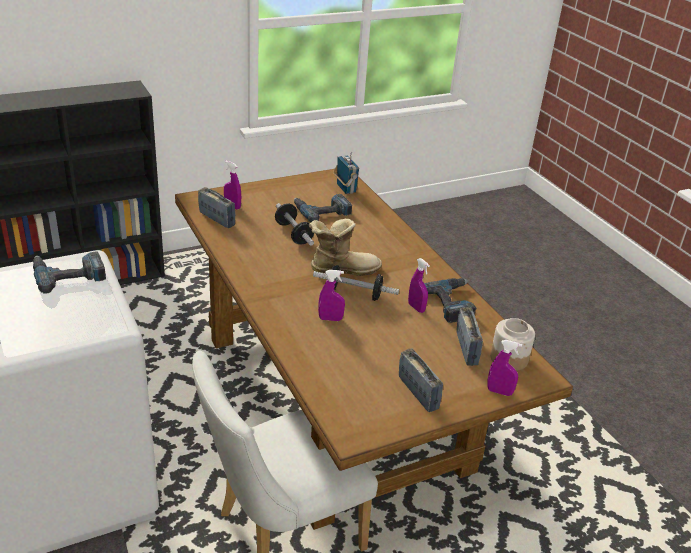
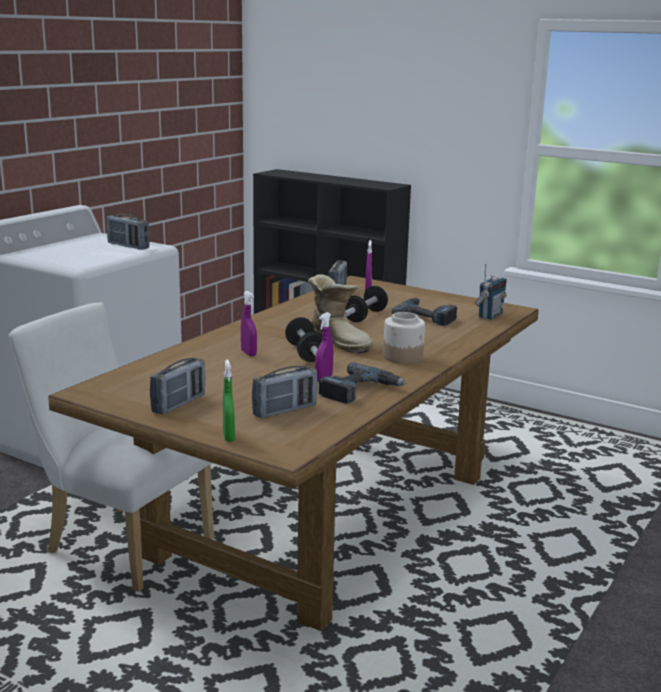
camera: 60 degrees right, 15 degrees down
(68, 275) = (128, 246): power drill -> radio
(499, 392) = (229, 437): purple spray bottle -> green spray bottle
(509, 358) = (298, 432): jar -> jar (403, 357)

